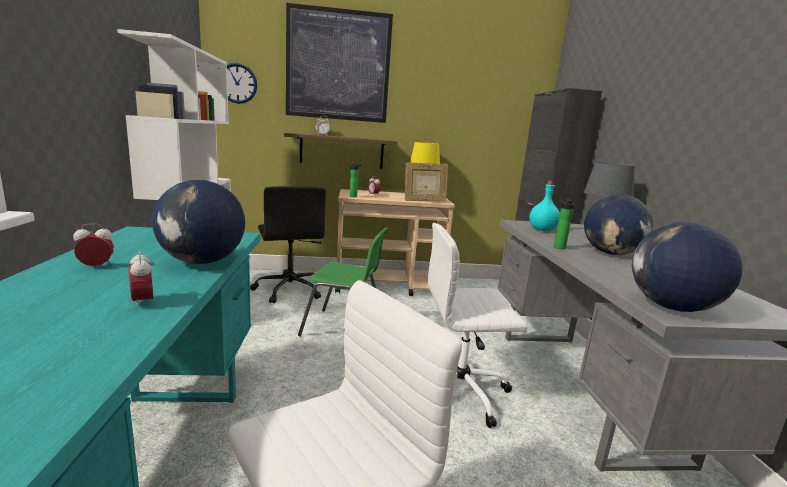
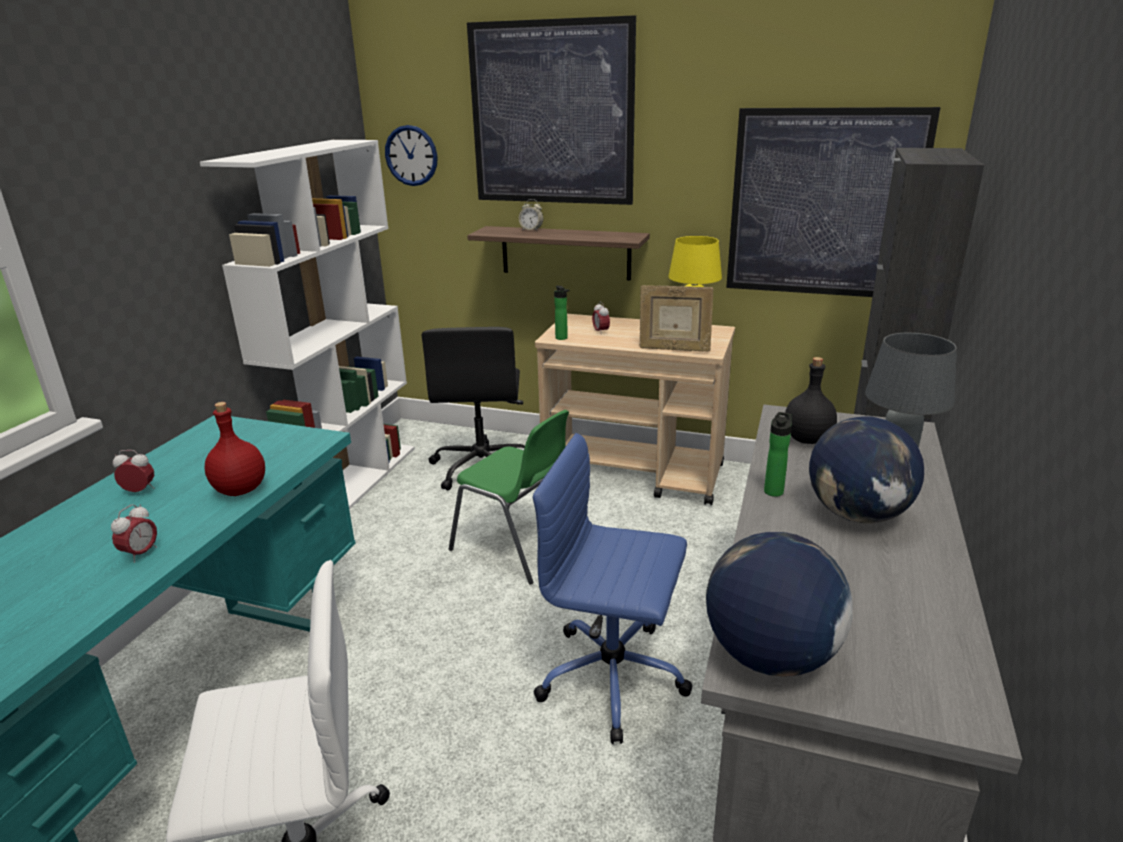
camera: 25 degrees right, 10 degrees up
(143, 302) = (141, 554): alarm clock -> alarm clock turned 150 degrees counterclockwise
(202, 262) = (240, 490): globe -> red bottle
(460, 390) = (615, 678): white office chair -> blue office chair
(489, 128) = (824, 204): none -> picture
(541, 230) = (806, 439): turquoise bottle -> black bottle

